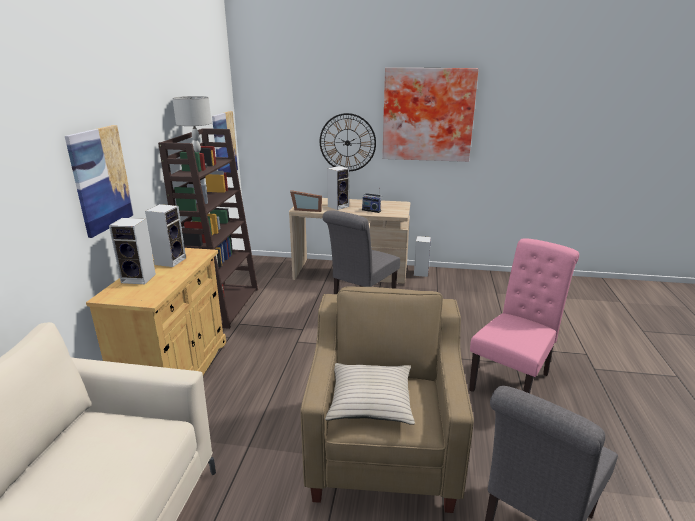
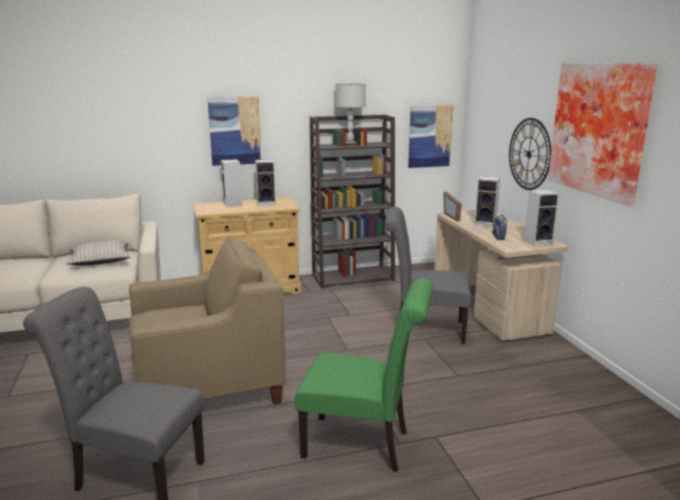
camera: 65 degrees right, 5 degrees down
(370, 401) = (171, 315): beige pillow -> beige pillow (100, 260)
(420, 272) = (553, 347): speaker -> speaker (538, 242)
(513, 379) = (363, 444): pink chair -> green chair

